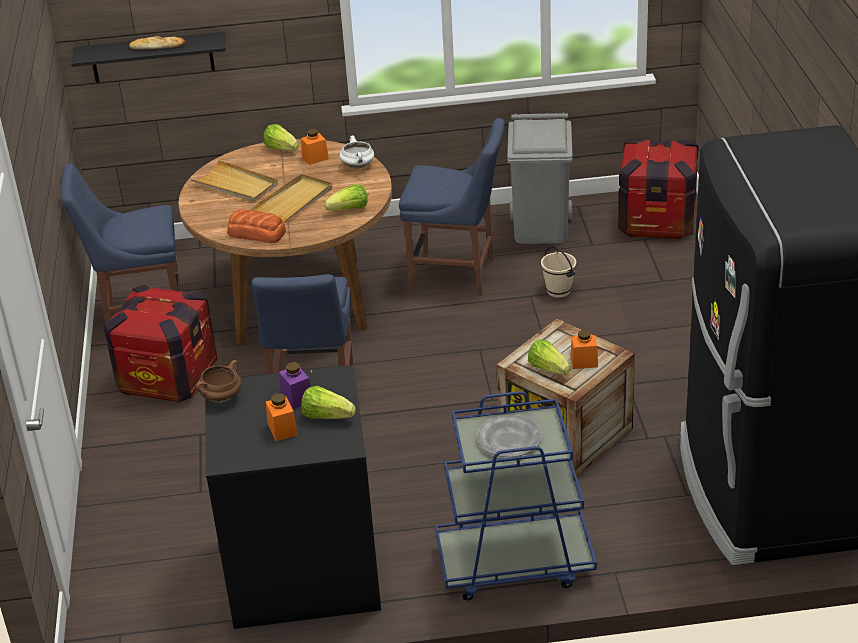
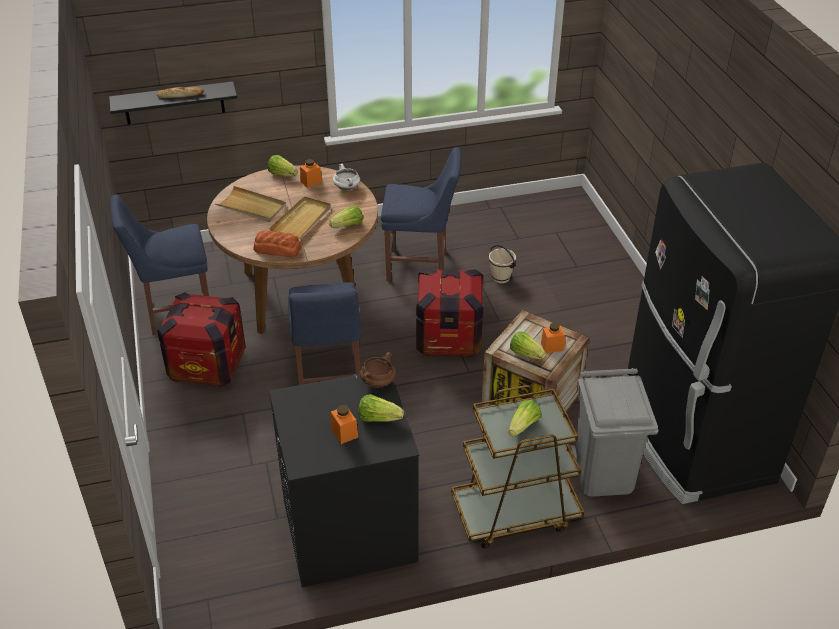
camera: 10 degrees left, 5 degrees up
(221, 398) = (286, 405): brown cooking pot -> brown cooking pot (378, 383)
(296, 398) = (349, 402): purple jar -> none
(510, 440) = (523, 426): grey plate -> lettuce
(514, 563) = (515, 513): blue cart -> brown cart
(541, 228) = (477, 226): grey trash can -> grey trash can (604, 474)
(657, 221) = (562, 217): crate -> crate (449, 337)

